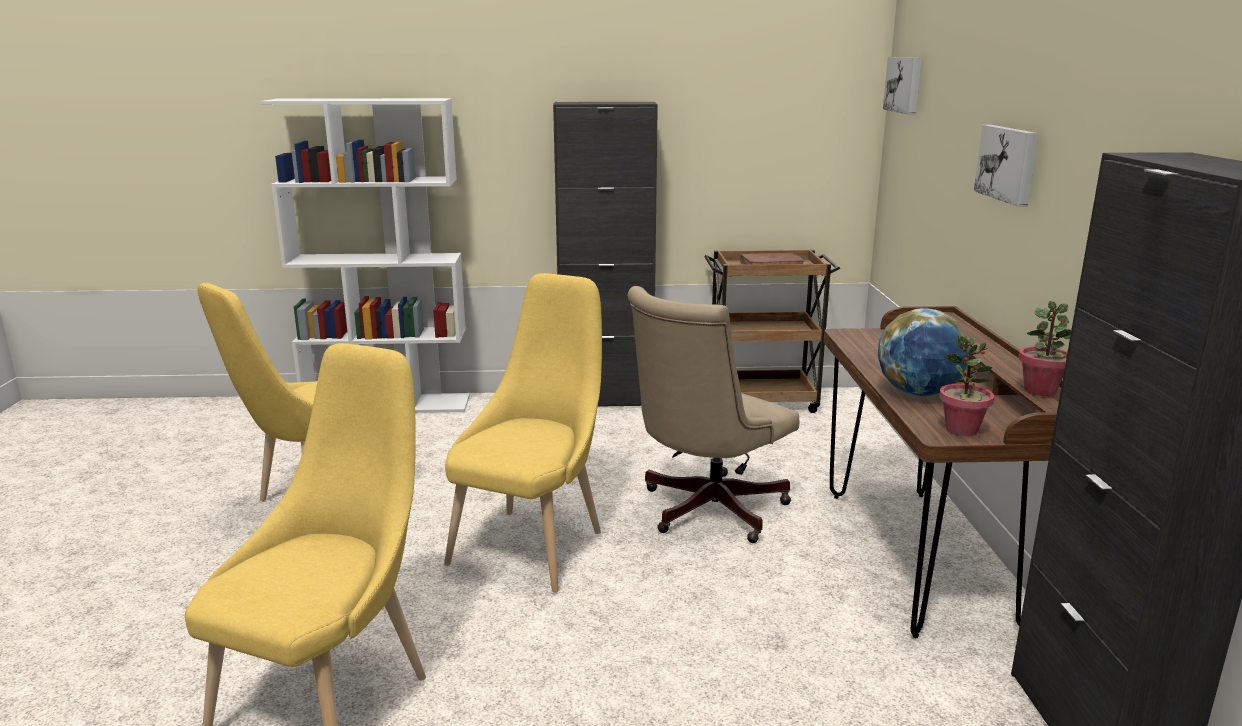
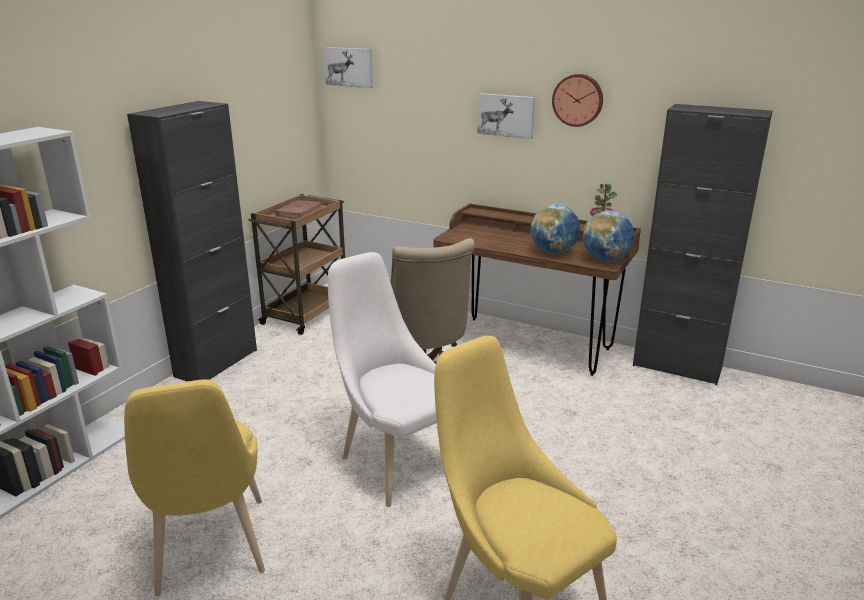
camera: 60 degrees left, 5 degrees up
(533, 543) = (396, 460): yellow chair -> white chair
(961, 430) = (605, 259): potted plant -> globe
(1081, 140) = (578, 100): none -> wall clock

